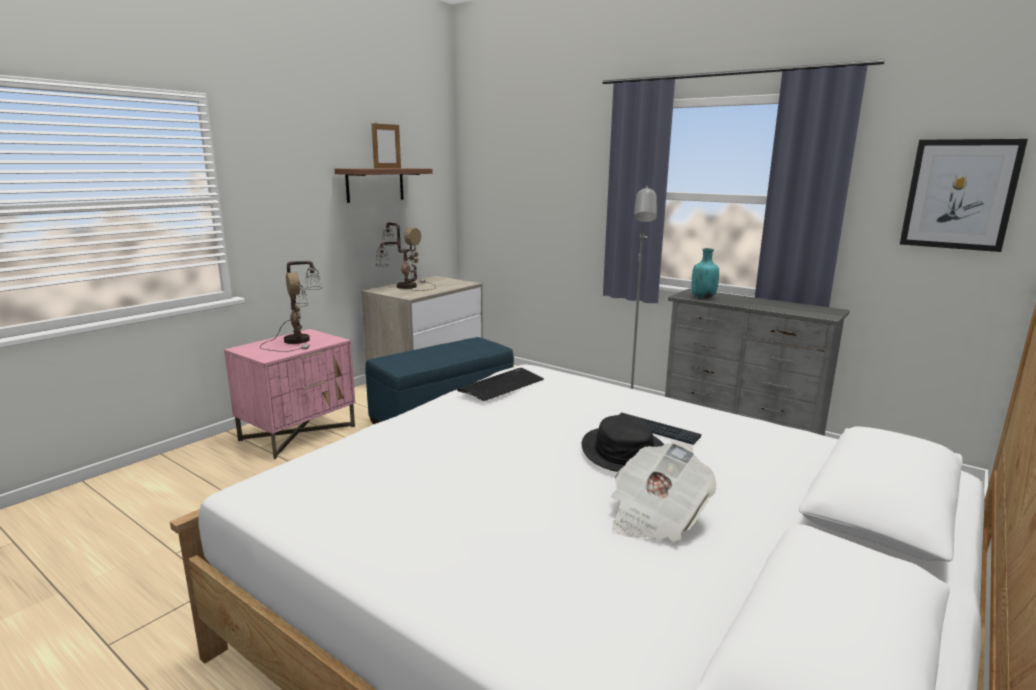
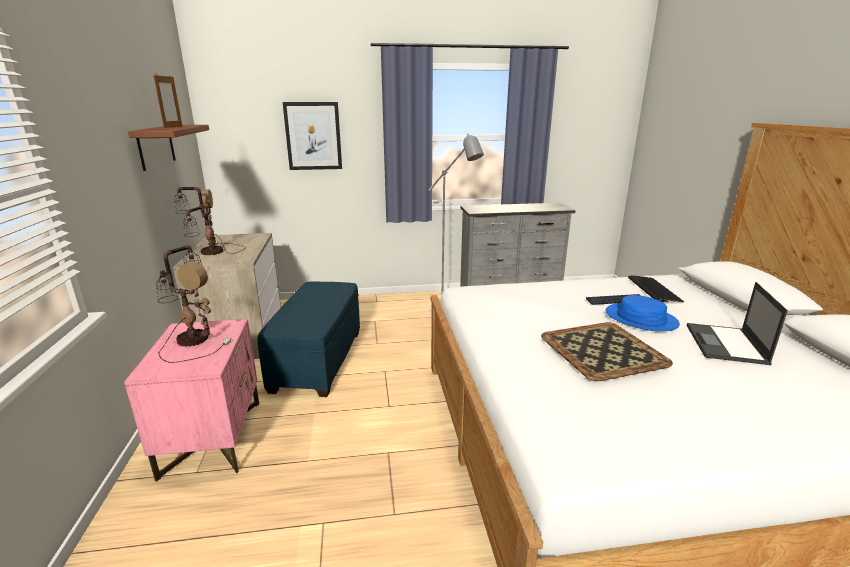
camera: 45 degrees left, 5 degrees up
(490, 451) = (602, 351): none -> tray
(502, 385) = (492, 307): keyboard -> keyboard (653, 290)
(623, 451) = (640, 318): black hat -> blue hat
(655, 516) = (726, 344): newspaper -> laptop
(703, 297) = (485, 209): turquoise bottle -> none
(959, 194) = (599, 128): picture -> picture (313, 136)

